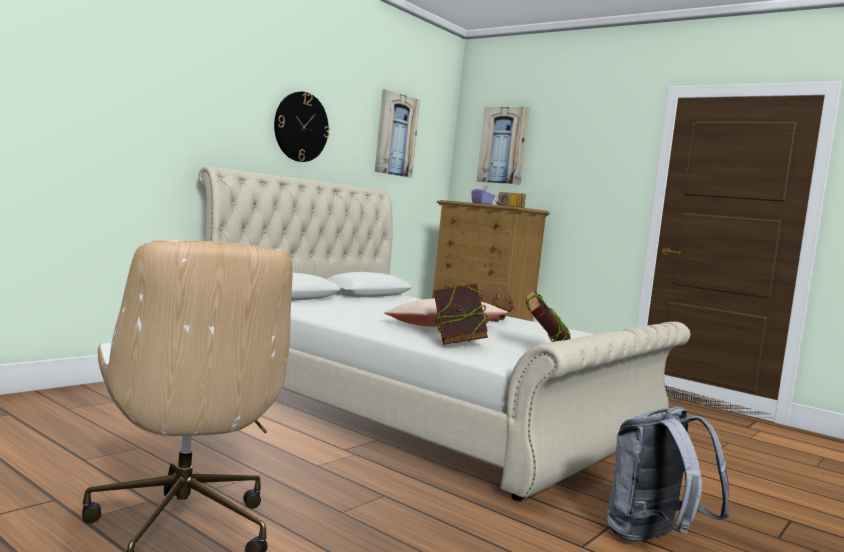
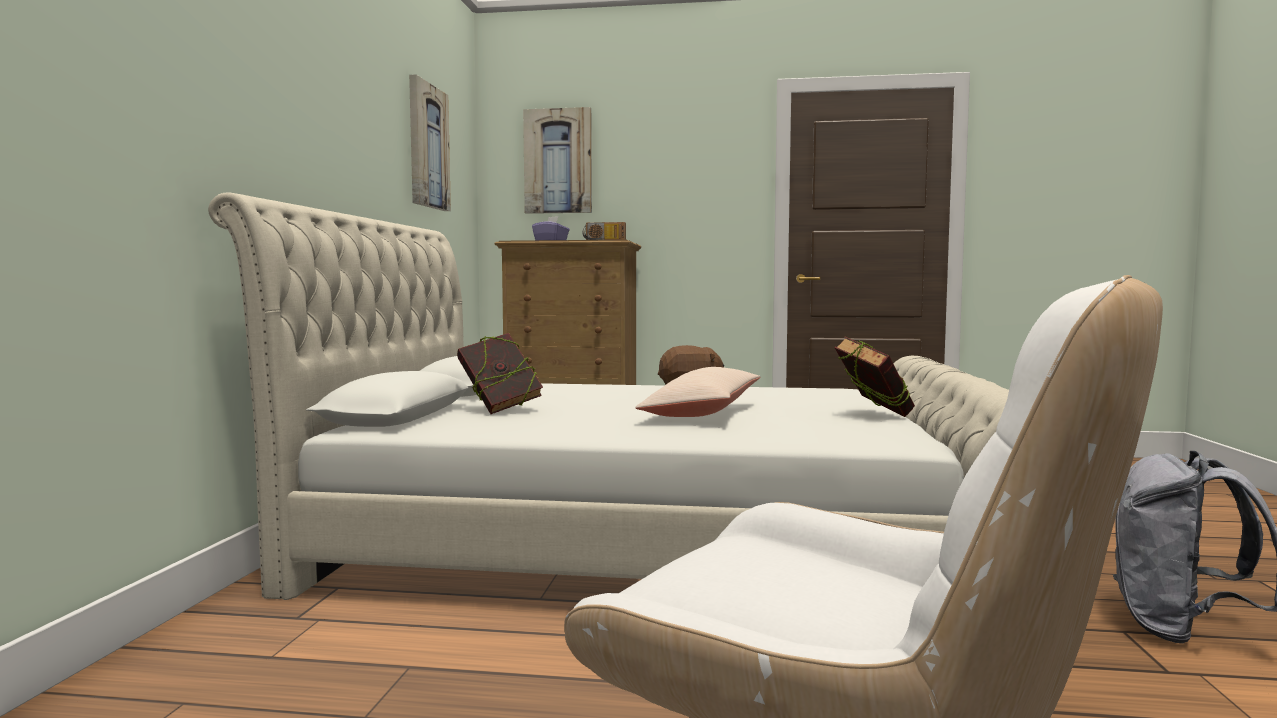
camera: 30 degrees left, 0 degrees up
(301, 127) = (328, 127): wall clock -> none
(457, 342) = (803, 430): book -> book (500, 410)

